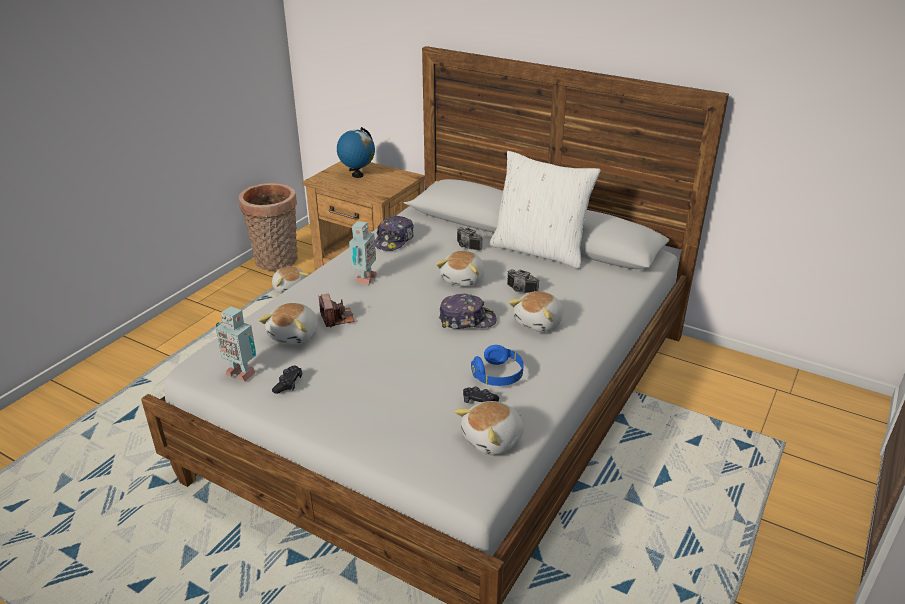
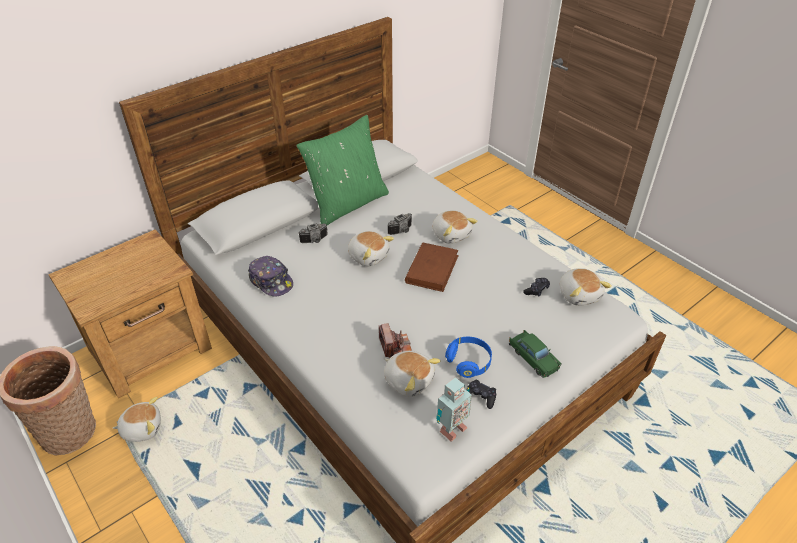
camera: 70 degrees left, 10 degrees up
(337, 318) = (395, 346): camera -> camera turned 75 degrees clockwise
(357, 175) = (108, 276): globe -> none
(360, 414) = (533, 358): none -> green toy car
(364, 279) = (332, 316): toy robot -> none
(467, 320) = (432, 269): cap -> brown book
(498, 376) = (509, 273): blue headphones -> blue headphones (469, 362)
(539, 250) = (347, 204): white pillow -> green pillow

